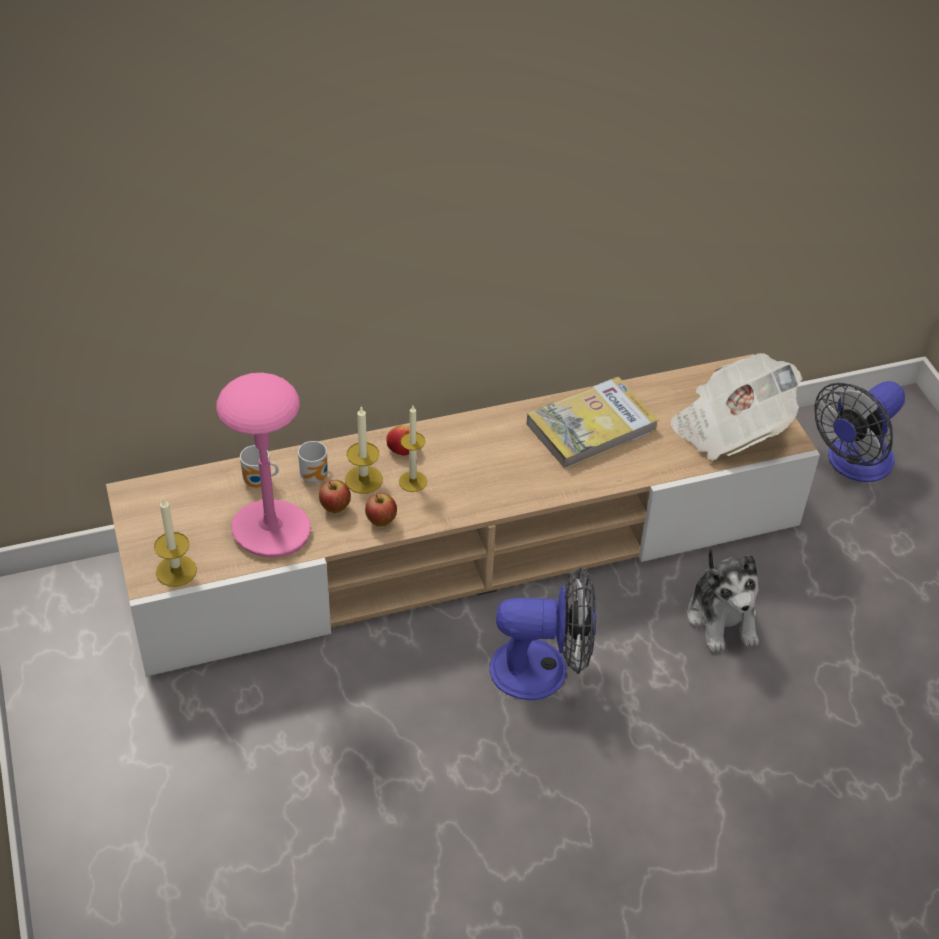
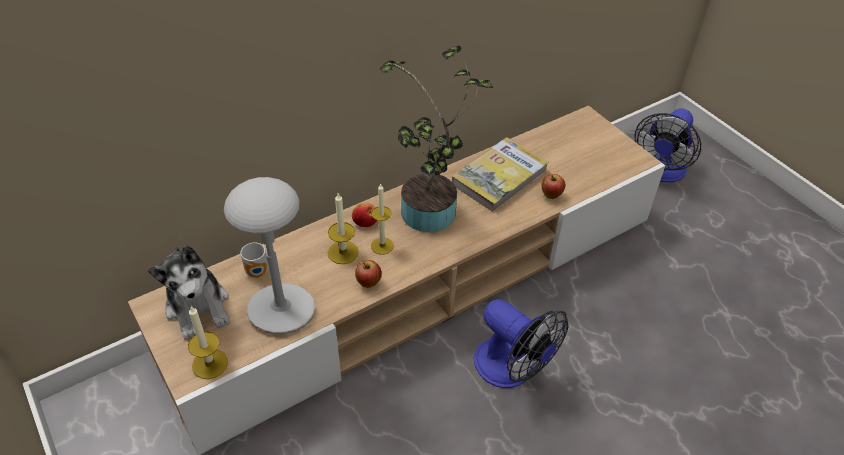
camera: 15 degrees left, 0 degrees up
(271, 532) = (281, 311): pink table lamp -> grey table lamp
(316, 476) = (304, 258): mug -> none
(335, 508) = (328, 280): apple -> apple (551, 195)
(482, 458) = (428, 217): none -> potted plant
(543, 670) = (512, 369): fan -> fan turned 60 degrees clockwise
(722, 618) = (622, 299): plush toy -> plush toy (198, 307)
(730, 428) = (597, 159): newspaper -> none

